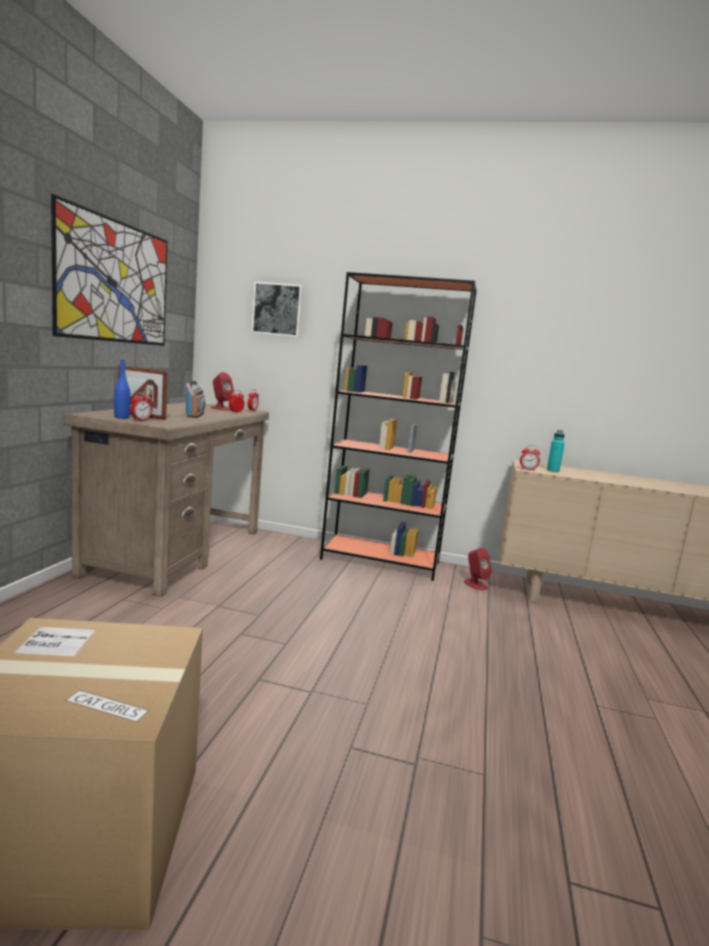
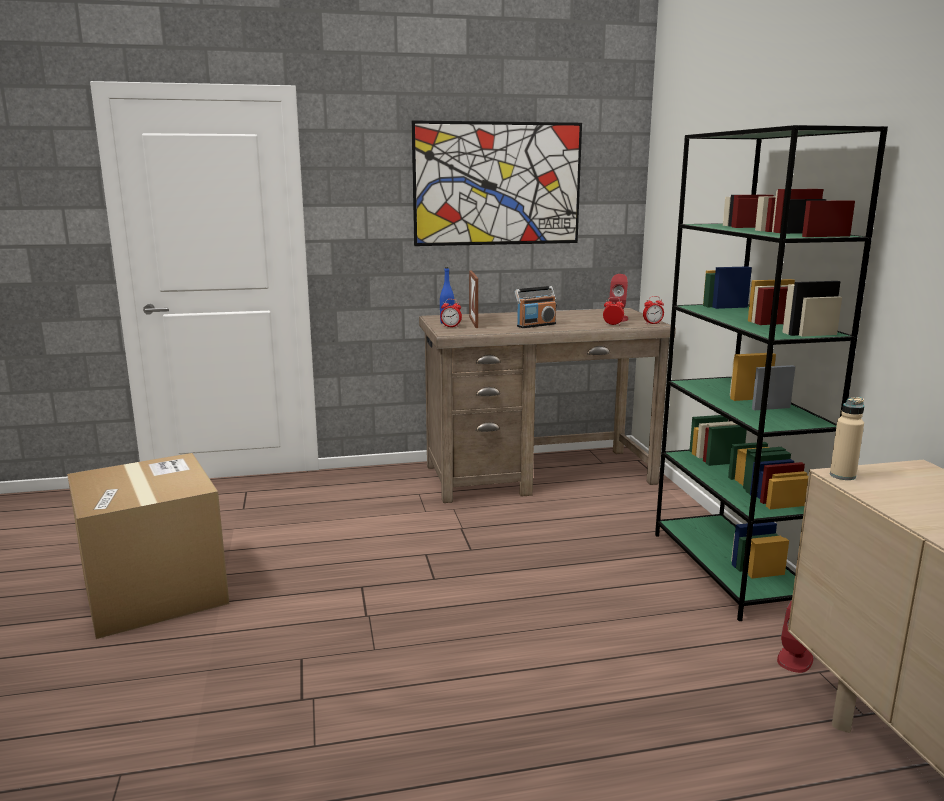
camera: 65 degrees right, 5 degrees up
(278, 309) = (698, 187): picture -> none
(381, 561) = (730, 570): orange bookcase -> green bookcase
(528, 469) = (842, 476): alarm clock -> beige bottle
(553, 471) = (903, 492): turquoise bottle -> none

